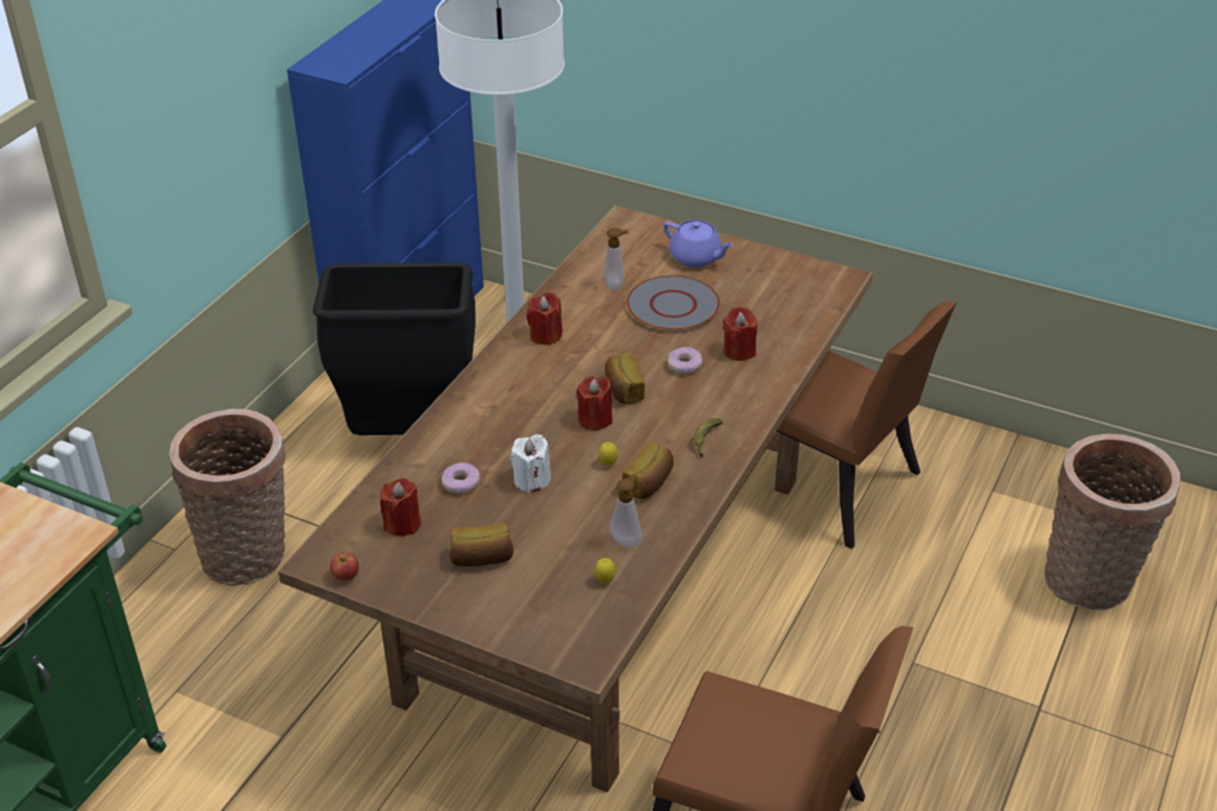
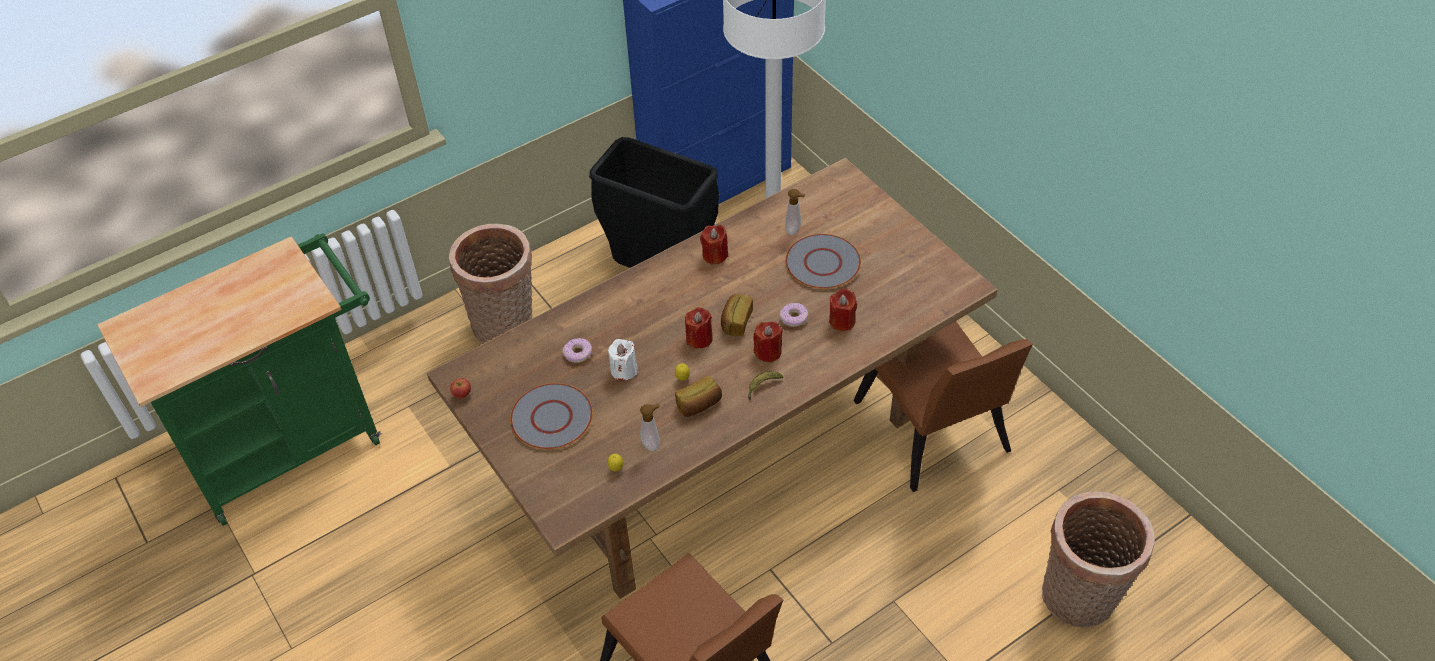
camera: 30 degrees right, 10 degrees up
(402, 524) = (521, 369): red candle -> red candle (768, 352)
(482, 559) = (551, 417): bread -> grey plate
(696, 258) = (871, 227): purple teapot -> none

